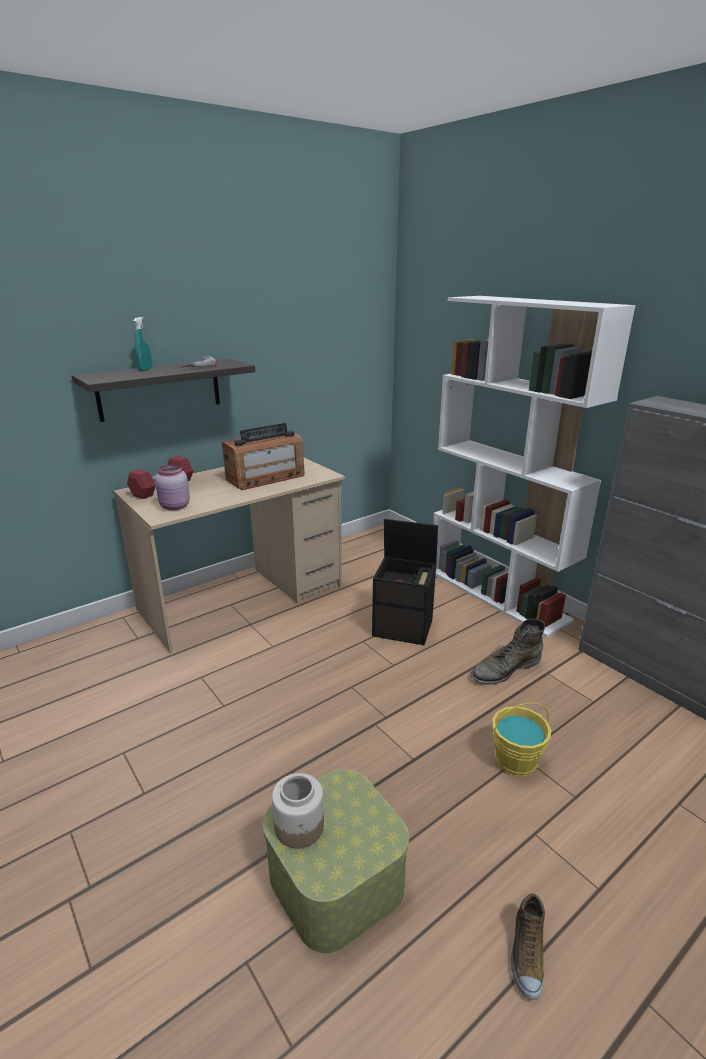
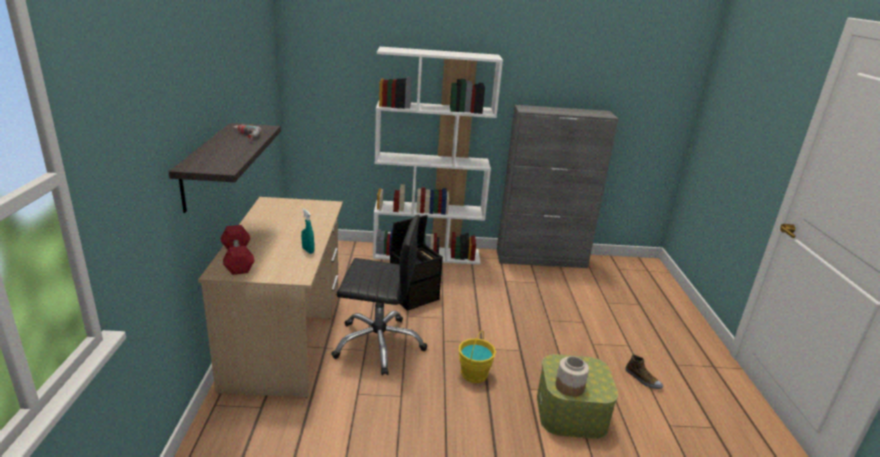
camera: 55 degrees left, 0 degrees up
(145, 370) = (217, 150): turquoise spray bottle -> turquoise spray bottle (308, 250)
(174, 507) = (290, 267): pink jar -> none
(265, 478) = (295, 221): radio -> none
(292, 649) = (379, 344): none -> black office chair
(505, 669) = (488, 289): green boot -> none
(515, 760) = (549, 323): yellow bucket -> yellow bucket (474, 374)

